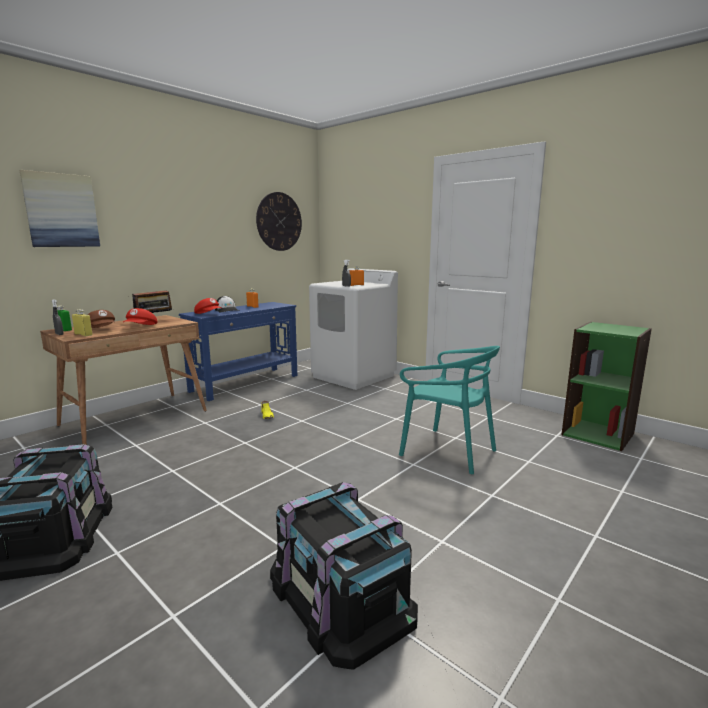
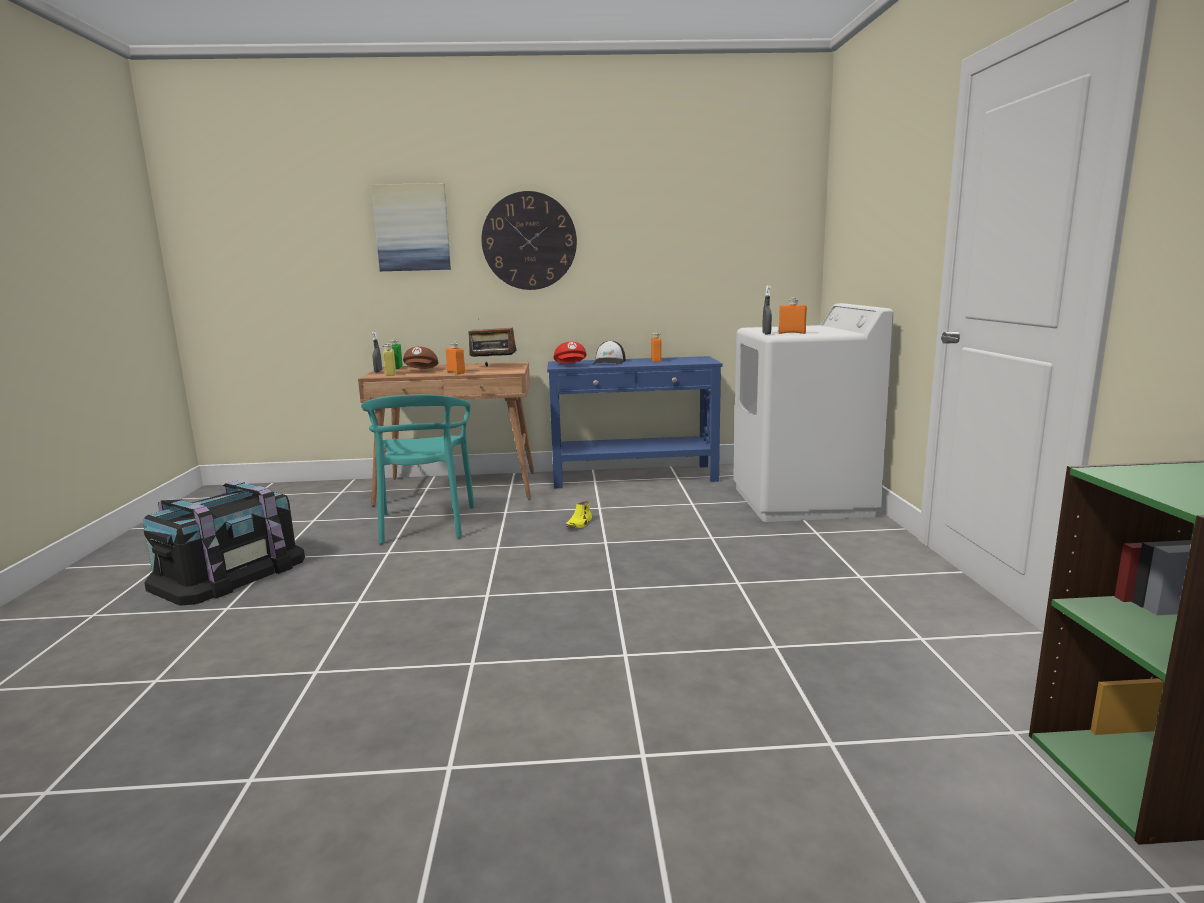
camera: 45 degrees right, 0 degrees up
(141, 327) = (456, 372): red cap -> orange bottle
(279, 221) = (733, 224): wall clock -> wall clock (529, 241)
(341, 595) = (258, 749): black storage box -> none
(448, 451) = (716, 660): turquoise chair -> turquoise chair (425, 524)

